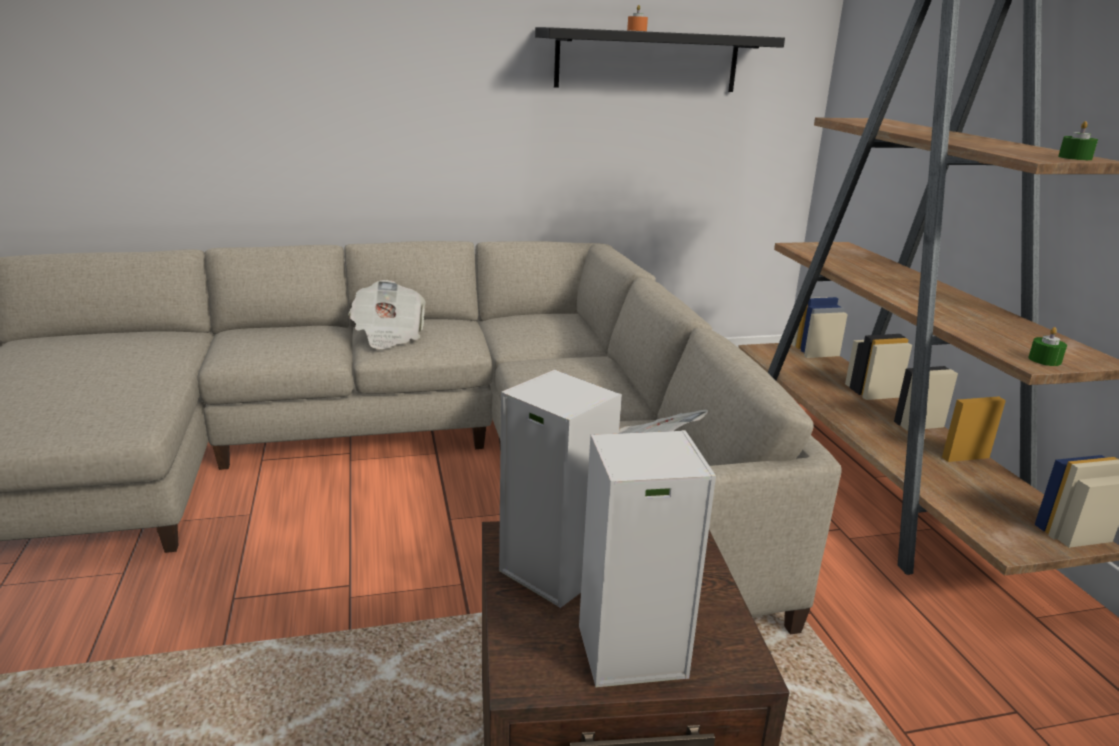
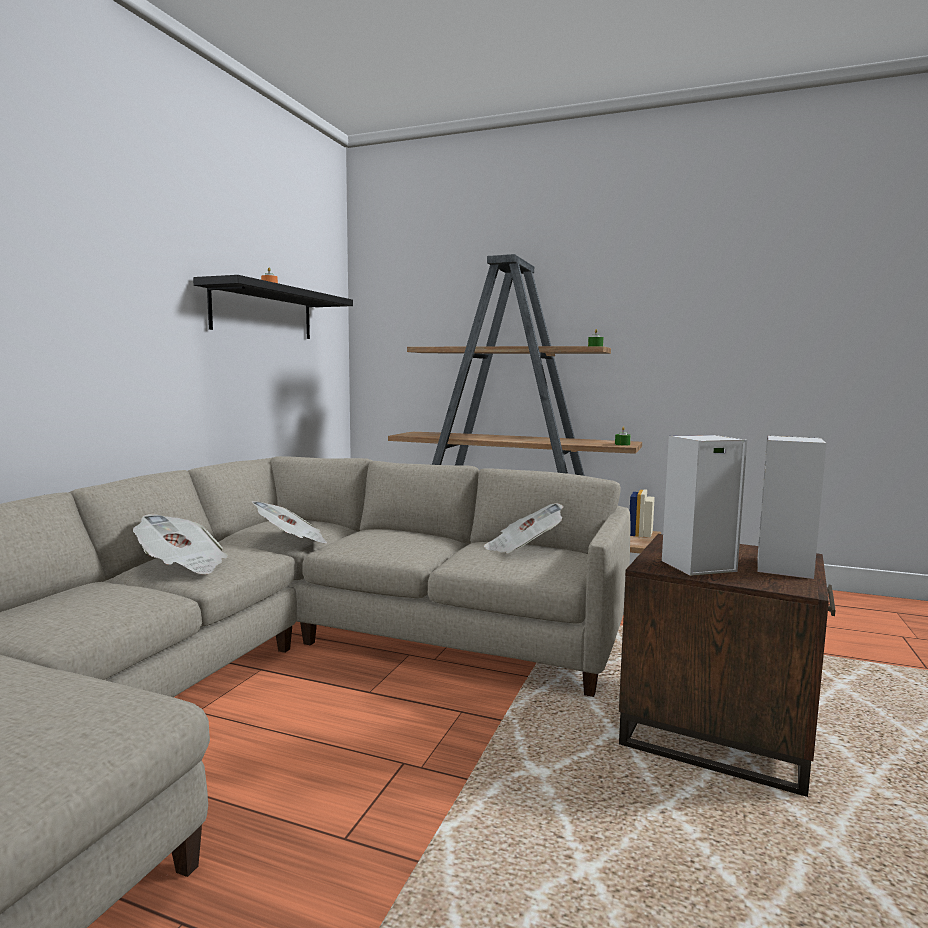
camera: 55 degrees left, 15 degrees down
(509, 344) = (292, 541): none -> newspaper

